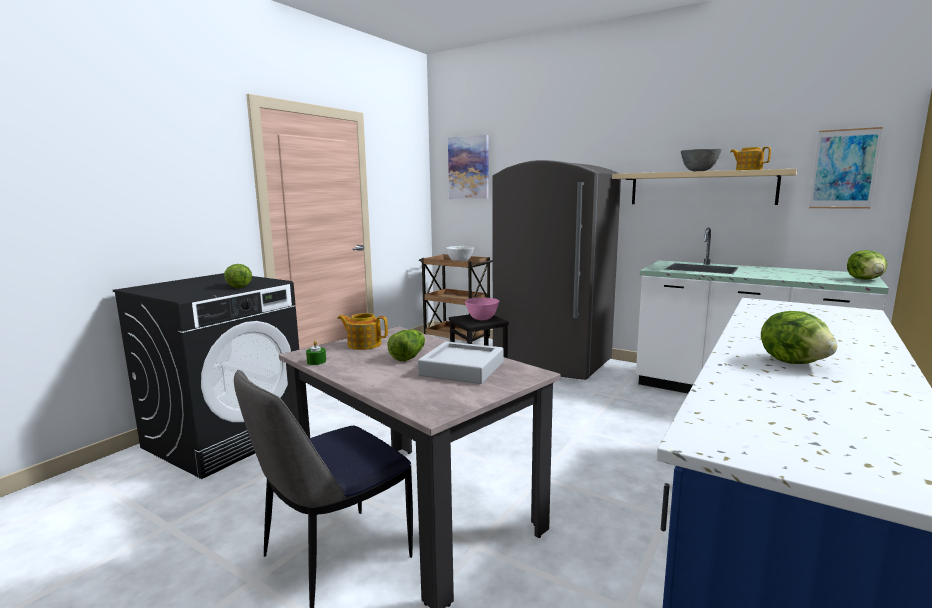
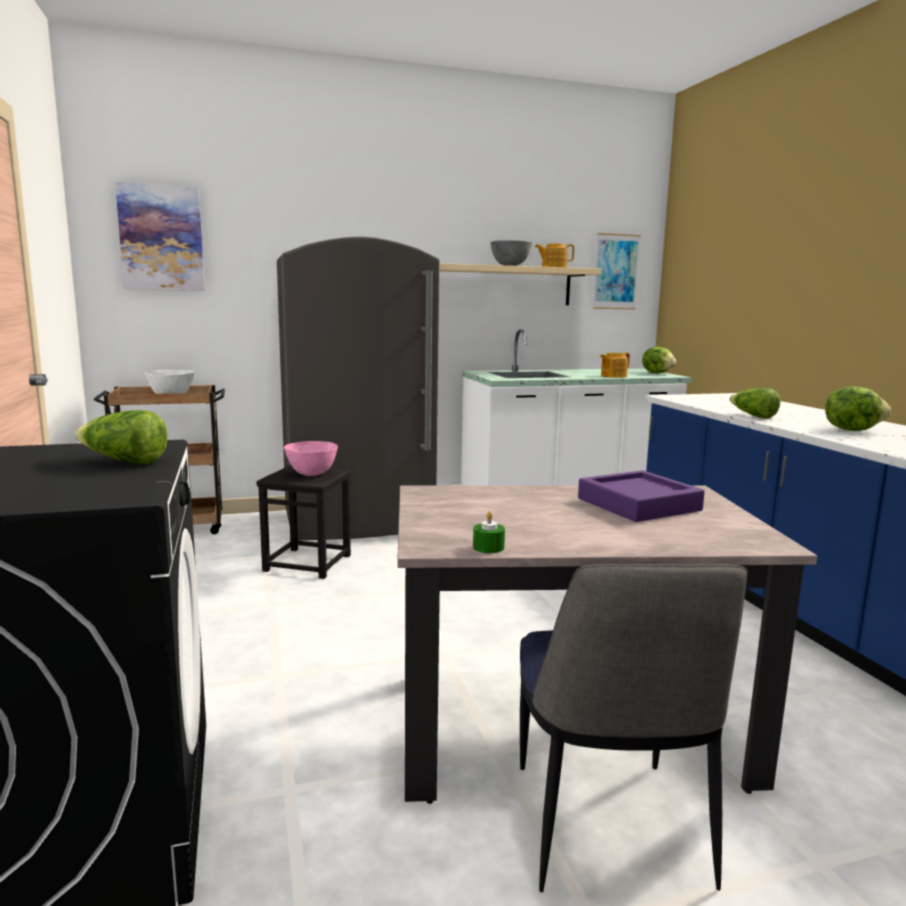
camera: 50 degrees left, 0 degrees up
(364, 344) = (454, 514): teapot -> teapot (613, 376)
(408, 356) = (551, 510): lettuce -> lettuce (753, 416)
(462, 369) = (638, 504): grey tray -> purple tray

